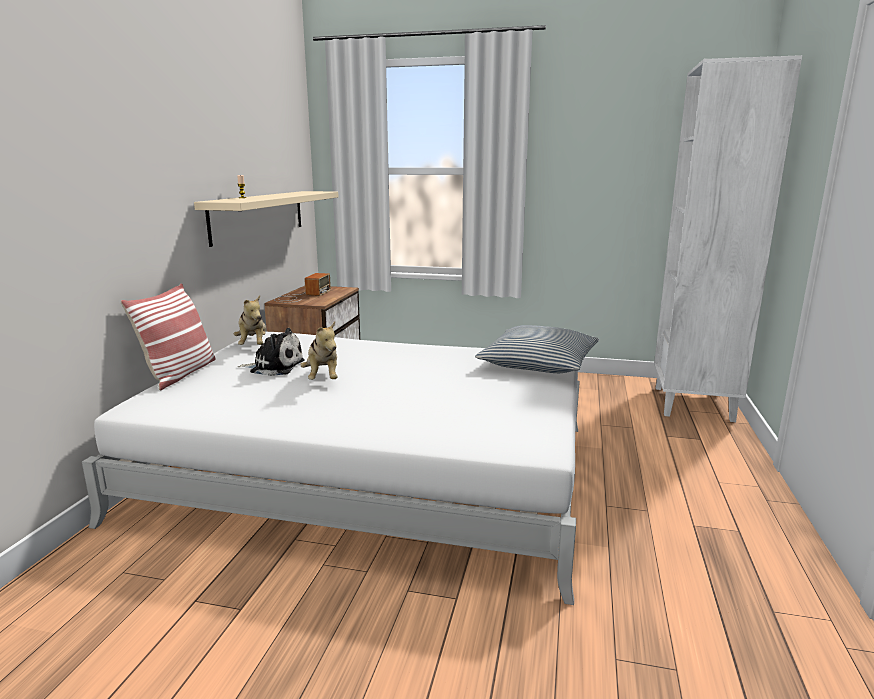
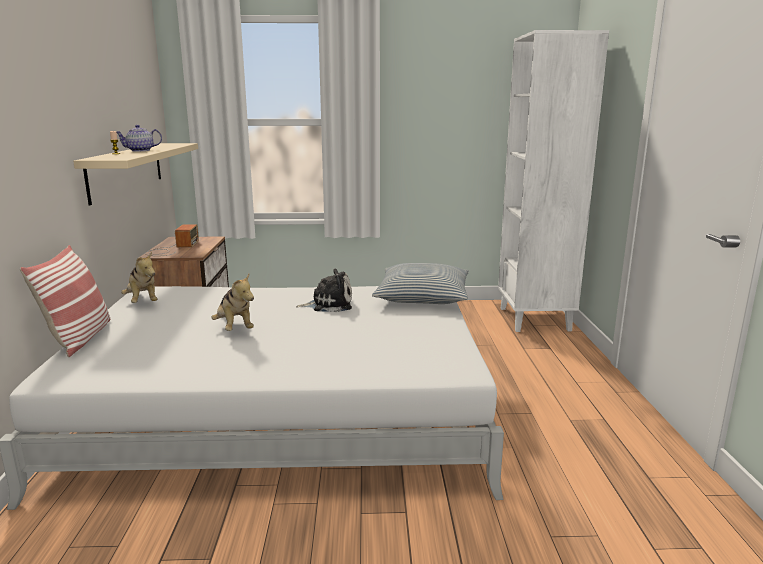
camera: 15 degrees left, 0 degrees up
(270, 196) = (140, 150): none -> teapot
(274, 367) = (178, 322): plush toy -> plush toy (329, 304)

